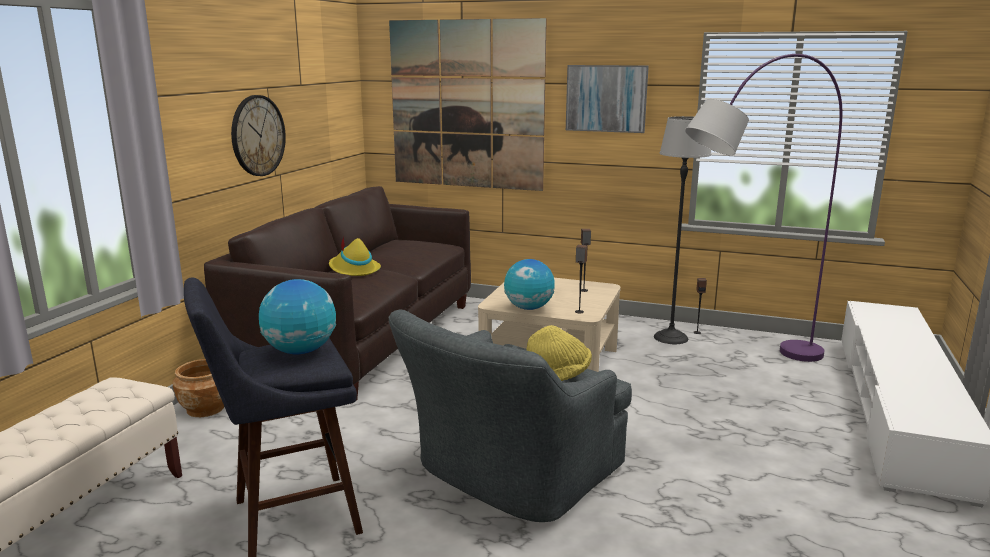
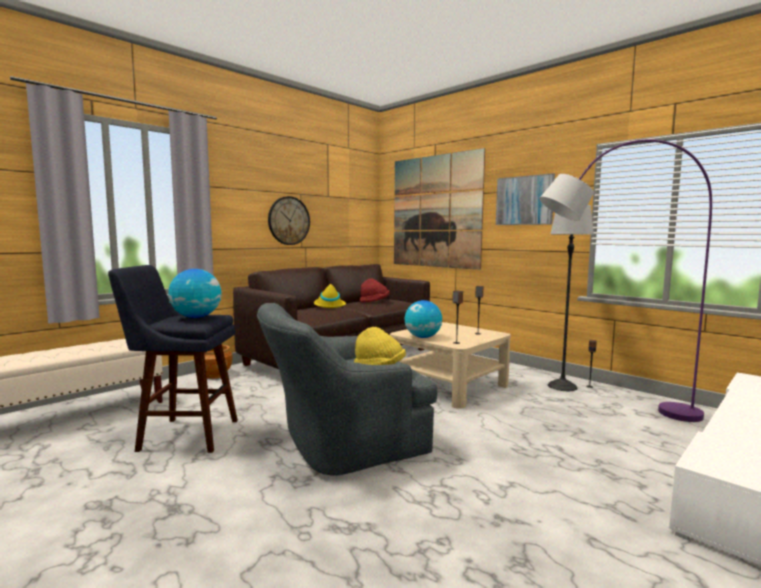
camera: 25 degrees right, 10 degrees down
(402, 251) = (374, 302): none -> red hat

